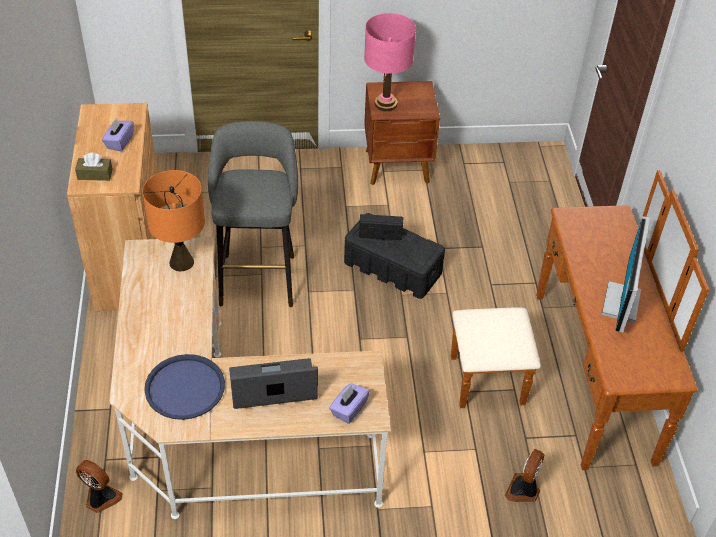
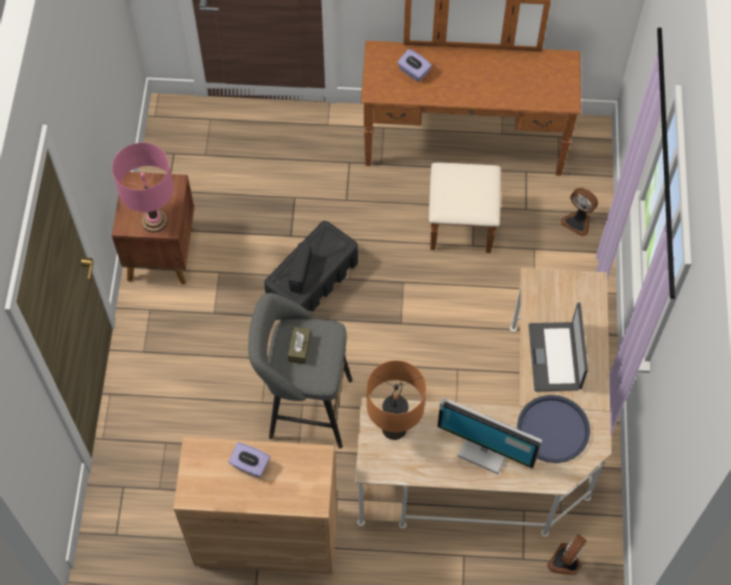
camera: 80 degrees left, 15 degrees up
(95, 174) = (301, 489): brown tissue box -> brown tissue box (299, 348)
(348, 409) = (584, 300): purple tissue box -> purple tissue box (413, 72)
(623, 303) = (486, 76): monitor -> monitor (485, 449)

